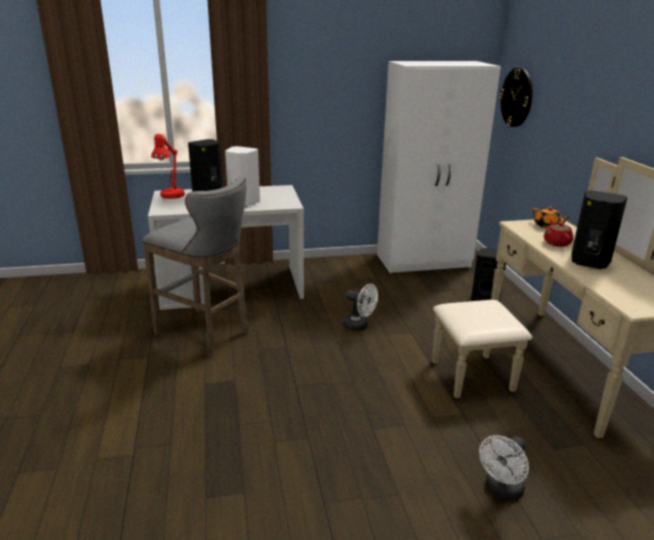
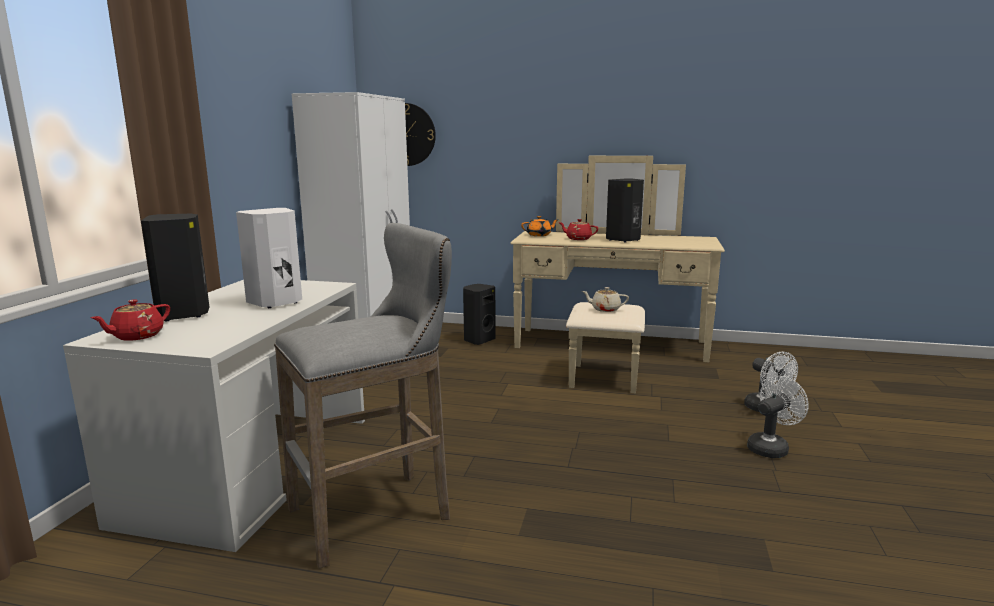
camera: 65 degrees left, 10 degrees down
(170, 196) = (137, 336): red table lamp -> red teapot
(359, 326) = (470, 404): white fan -> white fan (771, 447)
(476, 313) = (605, 309): none -> beige teapot

